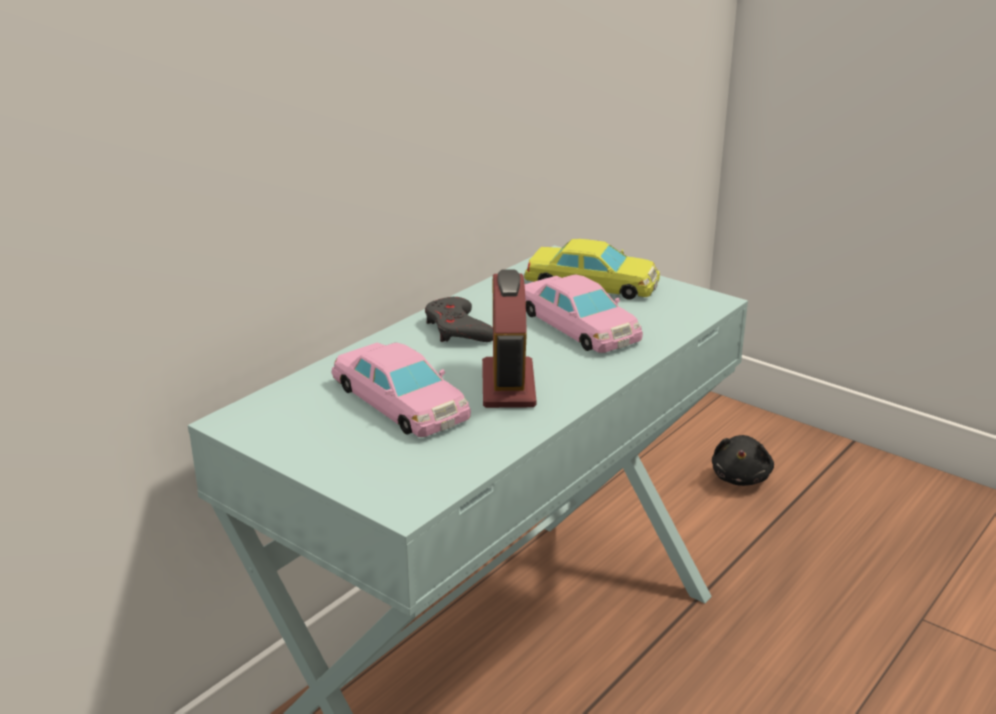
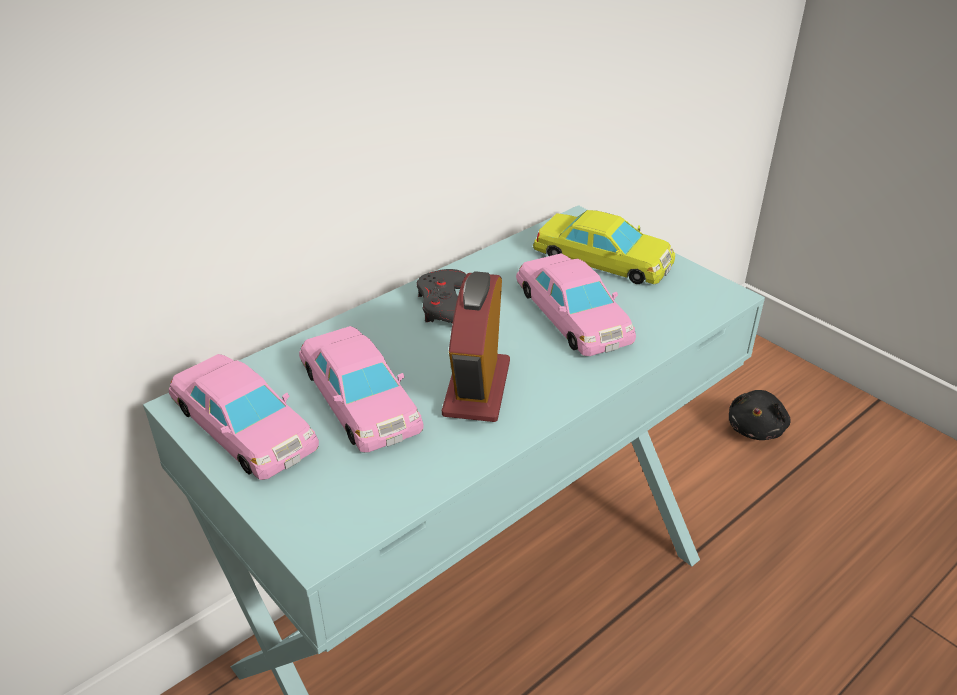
camera: 10 degrees right, 10 degrees up
(296, 430) = (244, 425): none -> pink toy car

